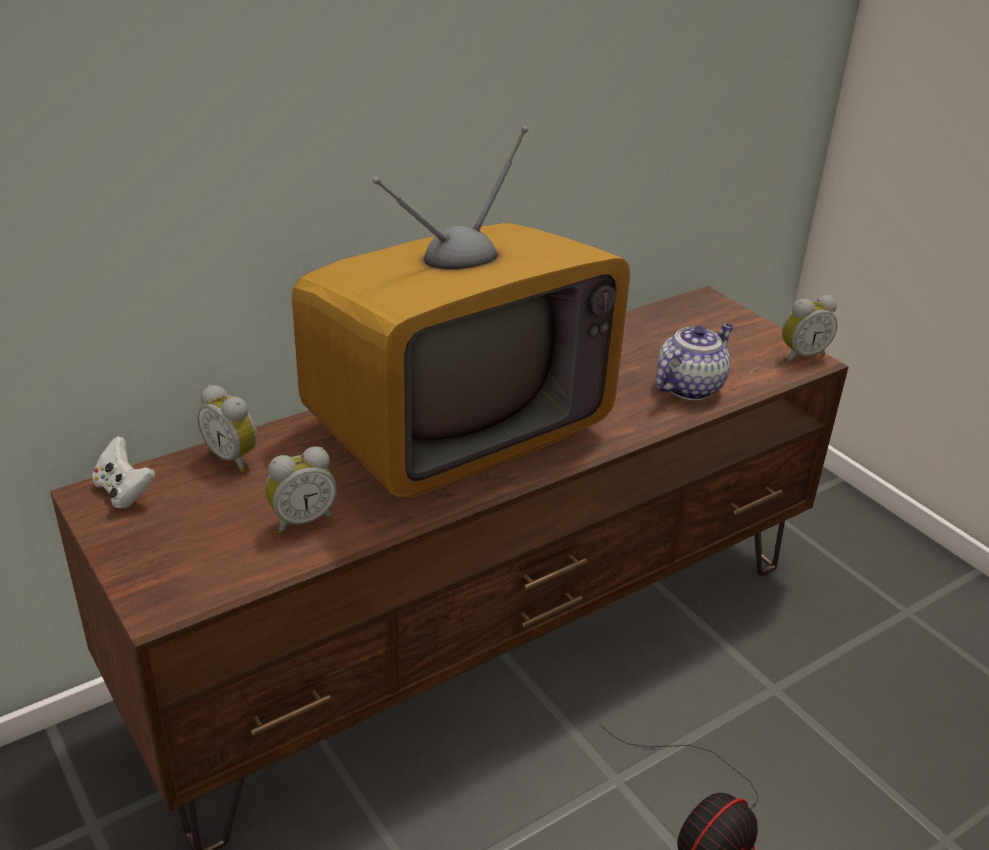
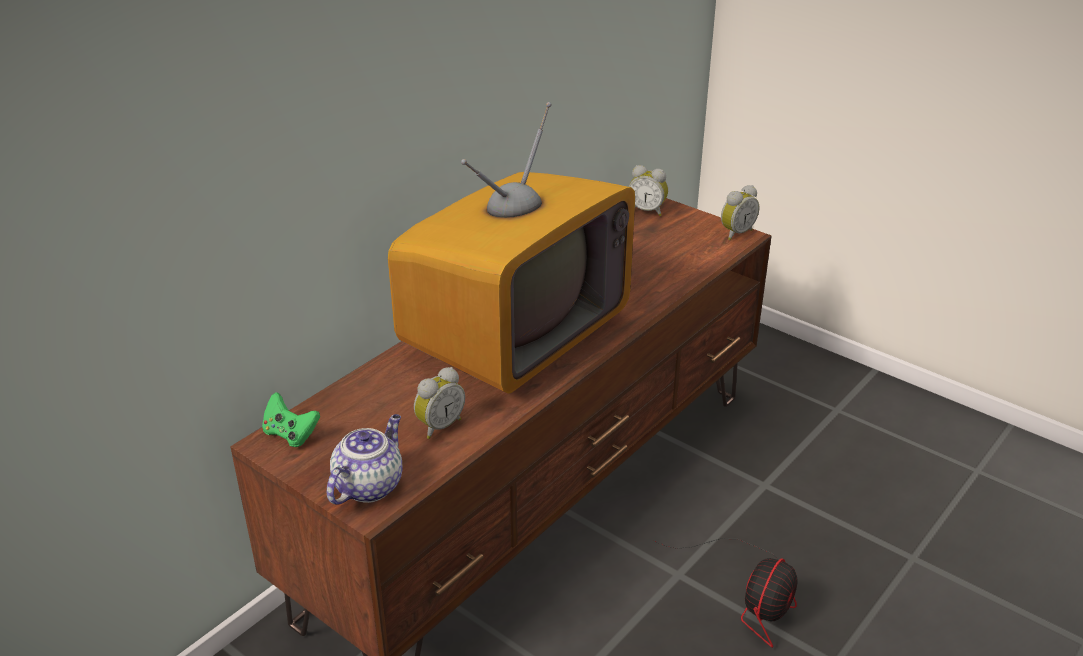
camera: 15 degrees left, 0 degrees up
(124, 492) = (290, 434): white game controller -> green game controller
(234, 457) = (360, 391): alarm clock -> alarm clock (647, 210)
(690, 386) = (668, 271): teapot -> teapot (369, 485)

